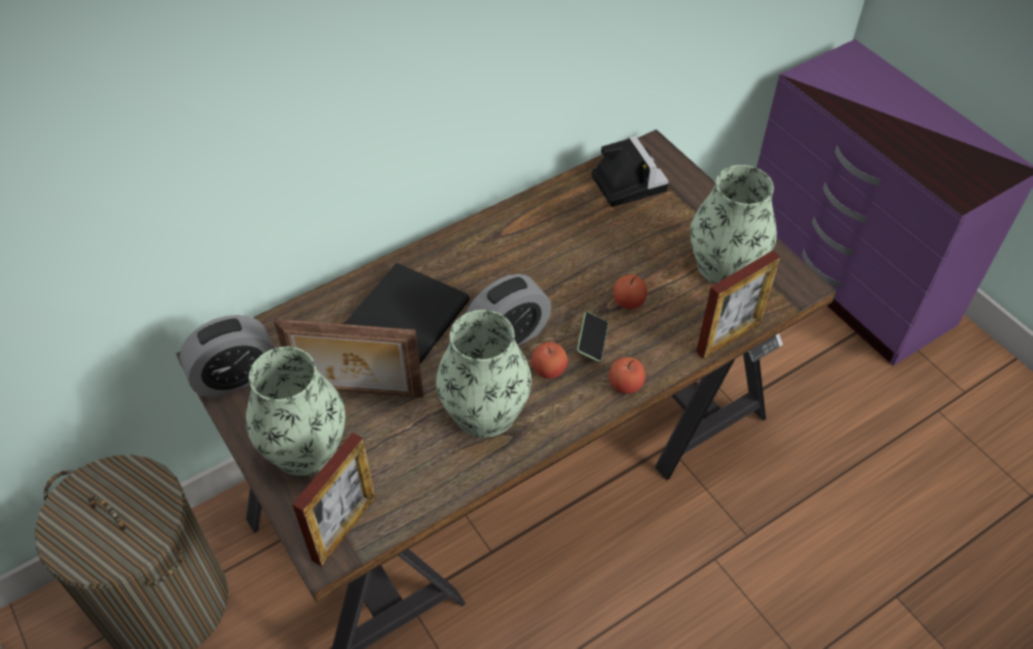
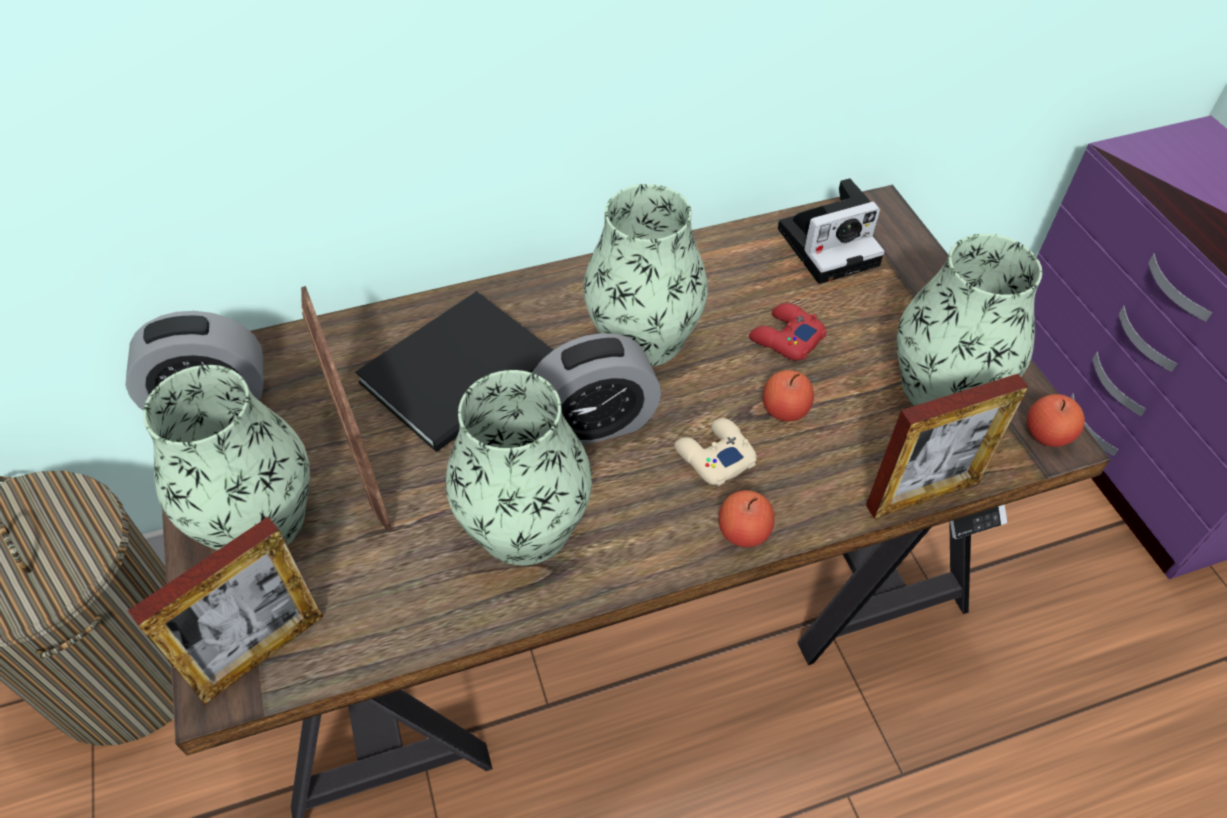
camera: 15 degrees right, 0 degrees up
(357, 393) = (359, 458): picture frame -> picture frame turned 45 degrees clockwise
(520, 271) = (643, 336): none -> vase
(549, 369) = (637, 484): apple -> apple (1047, 434)
(592, 341) = (714, 456): phone -> beige game controller
(615, 253) = (785, 338): none -> red game controller
(626, 181) = (830, 245): camera -> camera turned 75 degrees clockwise

